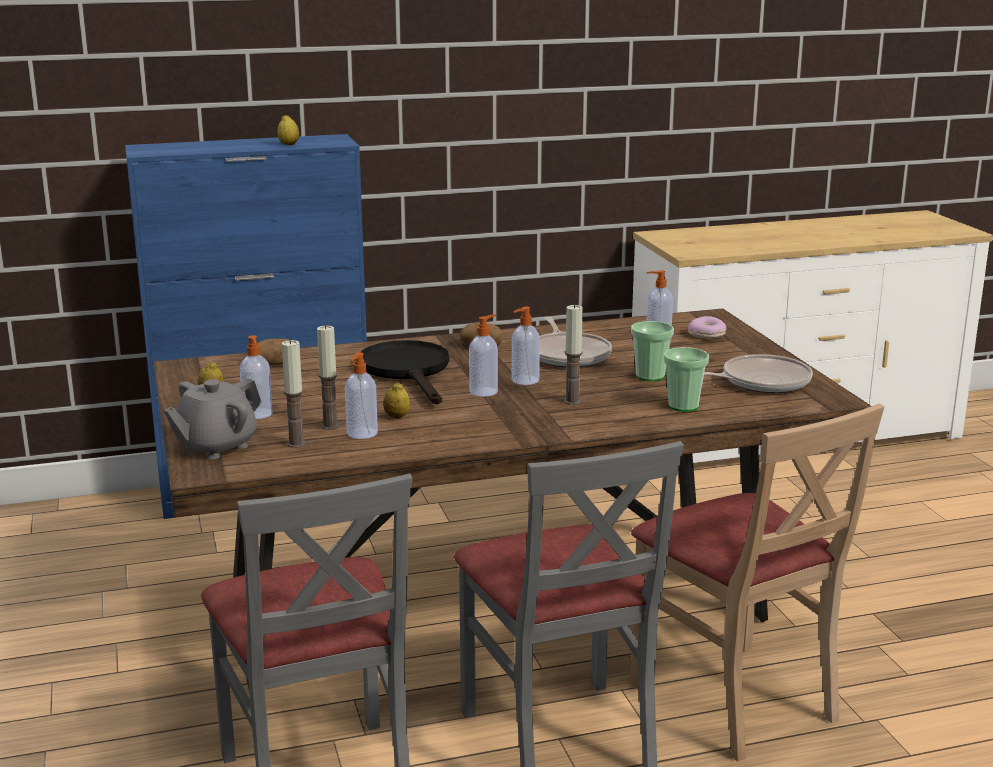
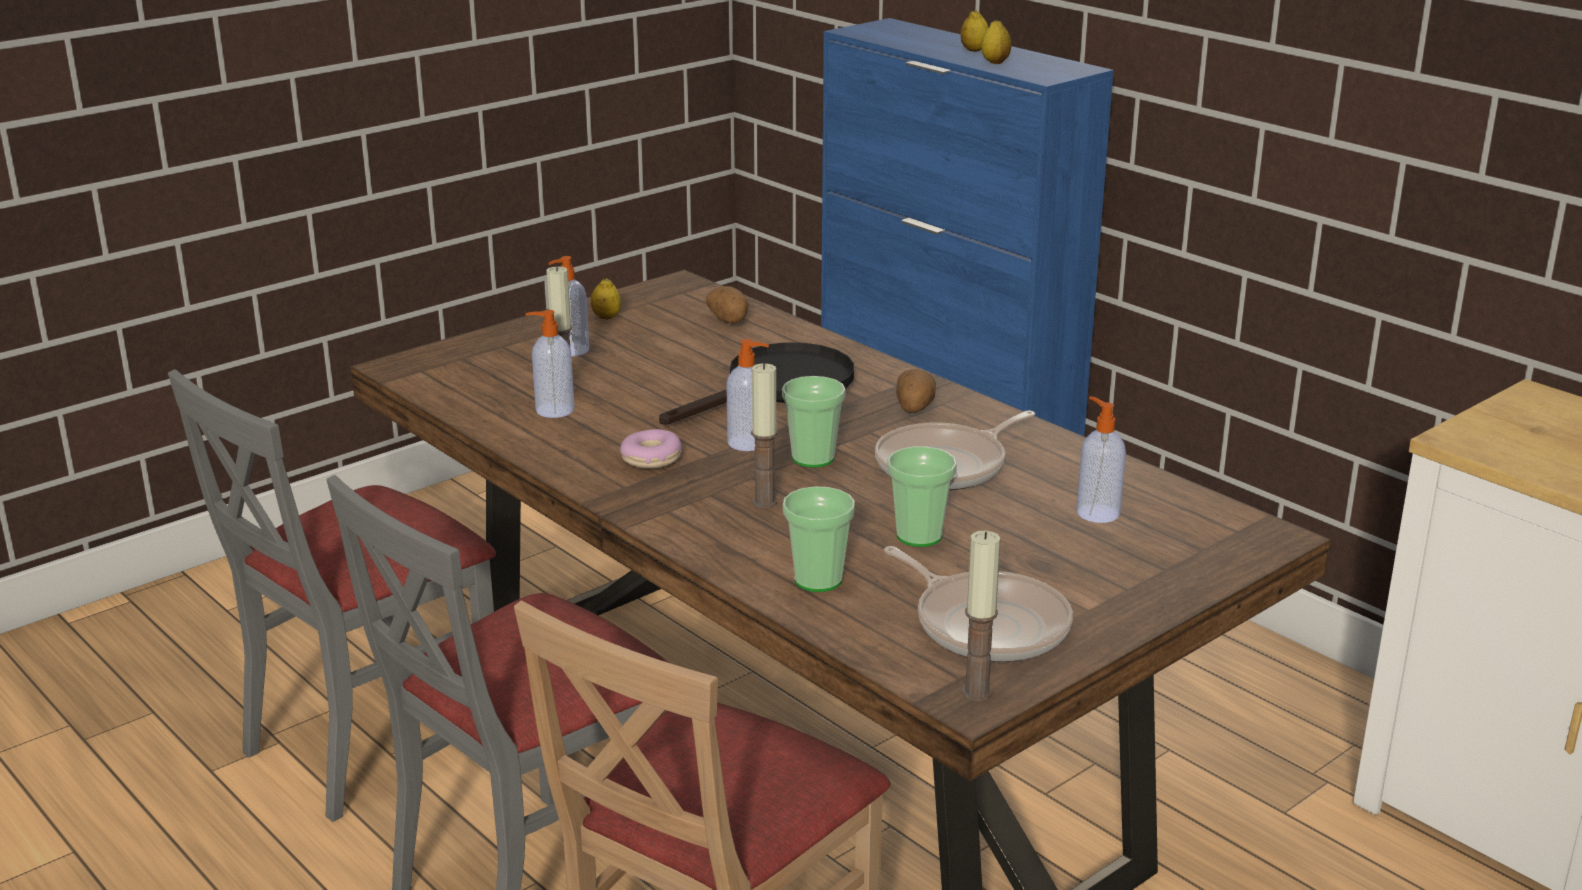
camera: 65 degrees right, 5 degrees up
(216, 446) = (467, 355): grey teapot -> none
(296, 444) = (500, 387): candle -> candle (976, 692)
(396, 416) = (620, 415): lemon -> lemon (974, 50)
(524, 380) = (813, 458): soap dispenser -> cup
(707, 334) = (1167, 547): donut -> donut (651, 459)

